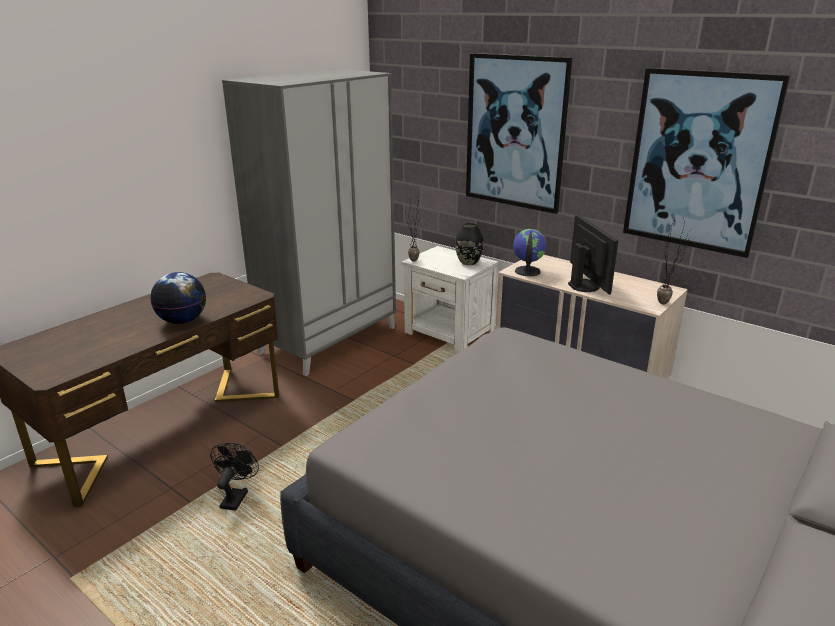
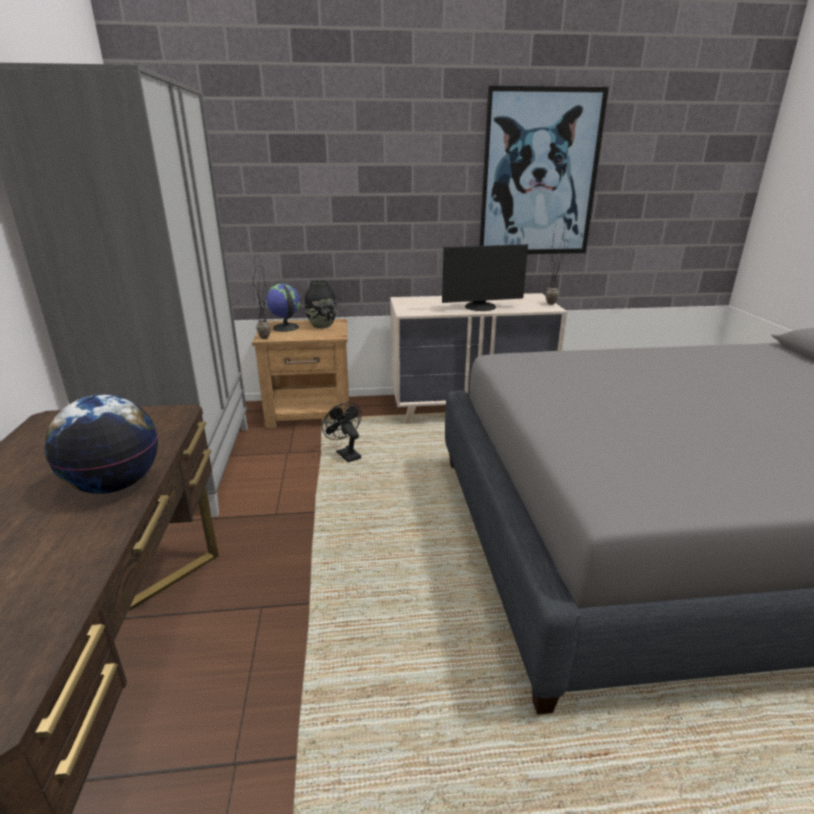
camera: 45 degrees left, 0 degrees up
(236, 496) = (345, 699): black fan -> black fan (346, 454)
(449, 333) = (310, 412): white nightstand -> brown nightstand
(515, 132) = (349, 169): picture -> none
(527, 271) = (418, 310): globe -> globe (285, 327)
(585, 285) = (481, 307): monitor -> monitor turned 135 degrees clockwise

